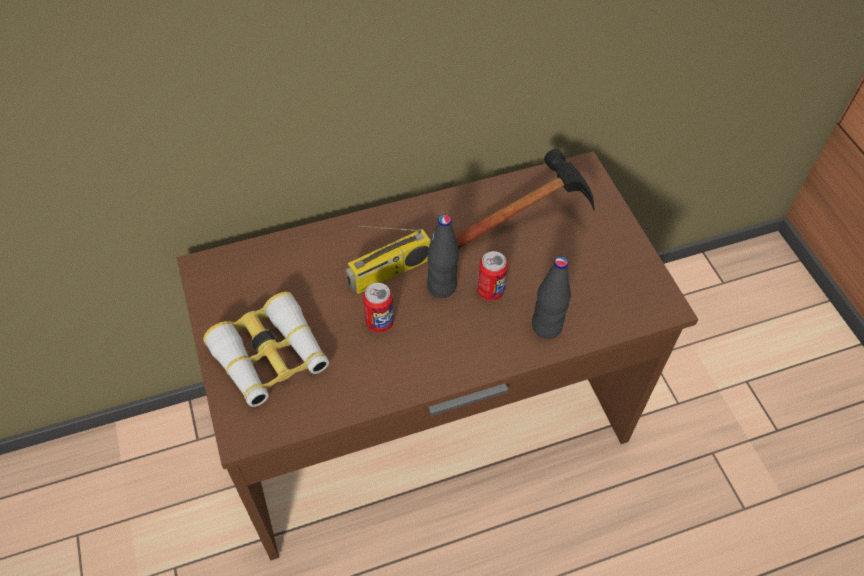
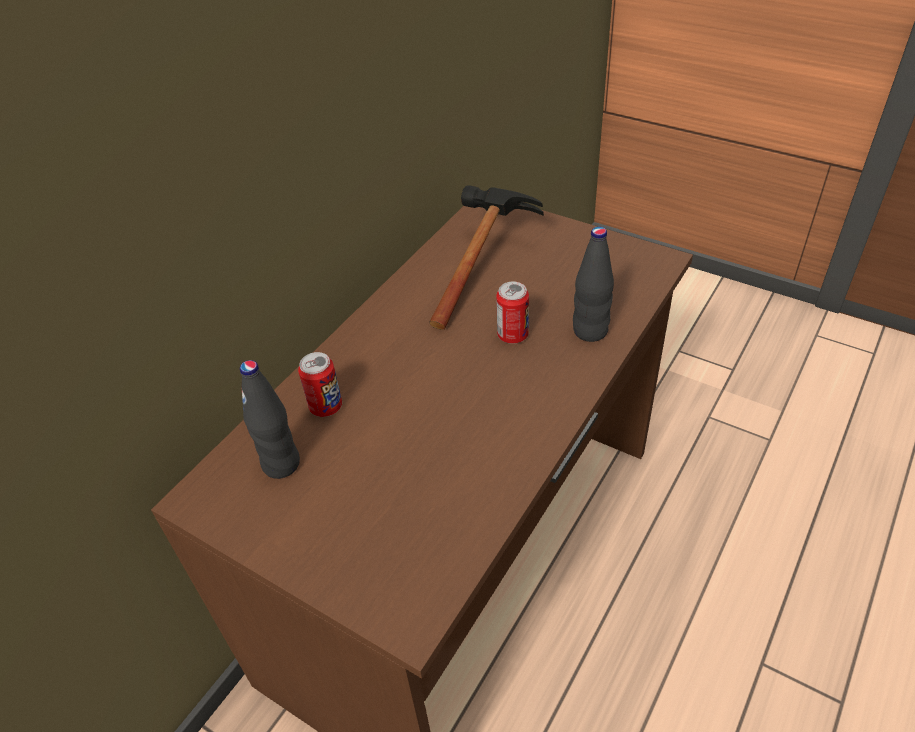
camera: 35 degrees left, 10 degrees down
(271, 358) = (364, 528): binoculars -> none
(379, 322) = (441, 423): can -> can (326, 407)
(389, 273) = (404, 378): radio -> none
(442, 287) = (466, 358): black bottle -> black bottle (281, 464)

